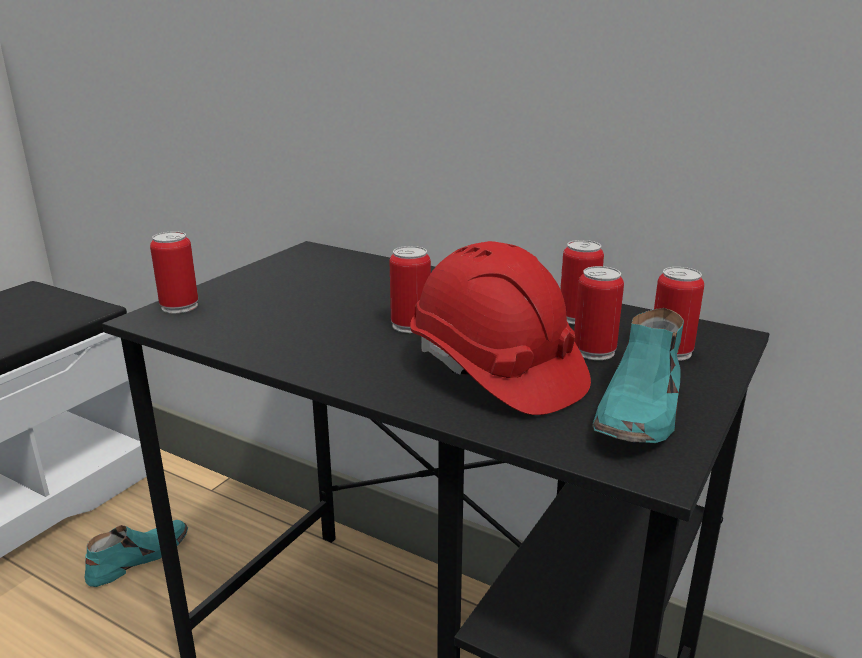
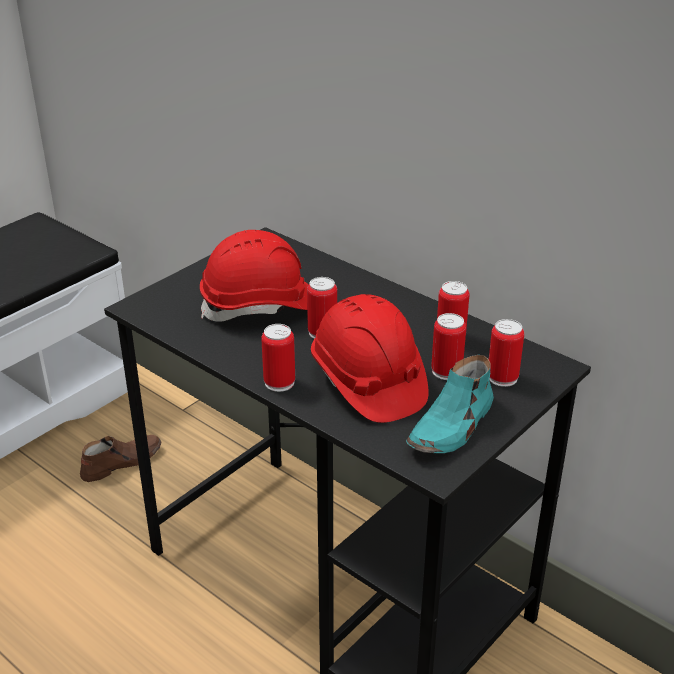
camera: 10 degrees right, 10 degrees up
(138, 558) = (121, 462): turquoise shoe -> brown shoe
(179, 306) = (158, 296): can -> can (279, 382)
(320, 306) = (261, 306): none -> red hard hat

